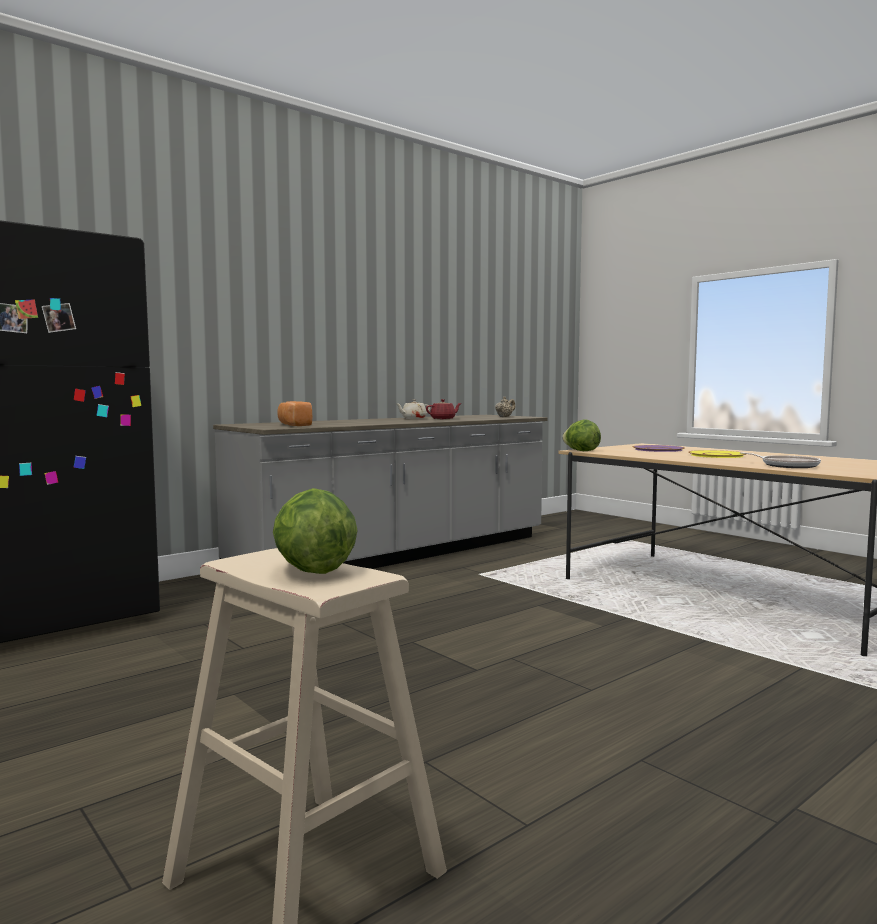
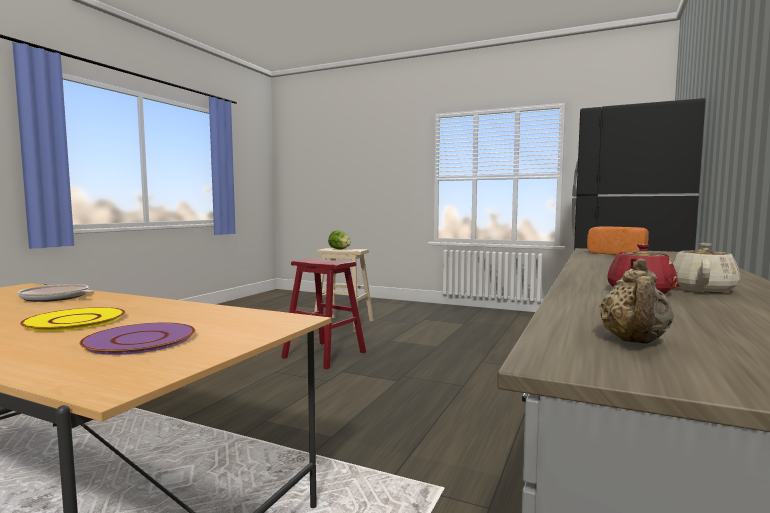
camera: 155 degrees right, 0 degrees up
(482, 715) = (324, 355): none -> red stool
(581, 451) = (293, 317): lettuce -> none

